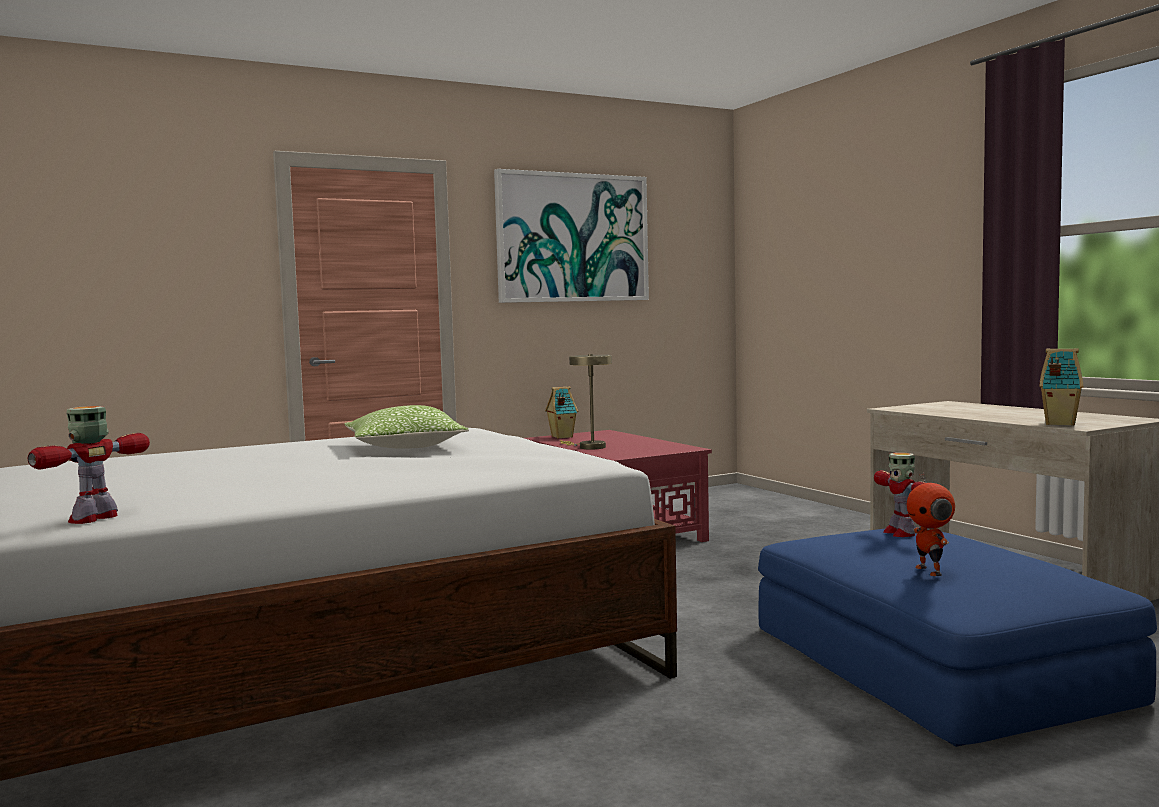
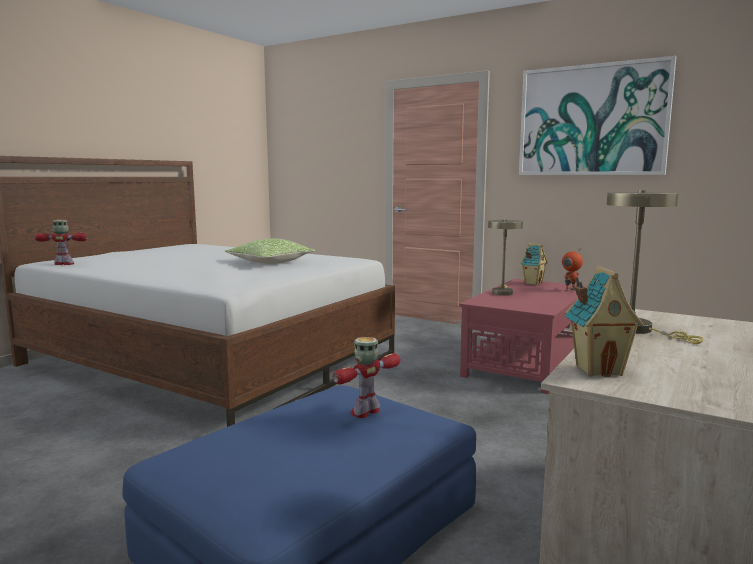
camera: 60 degrees right, 5 degrees up
(930, 571) = (237, 433): toy robot -> toy robot (570, 290)
(953, 412) = (638, 330): none -> beige table lamp

